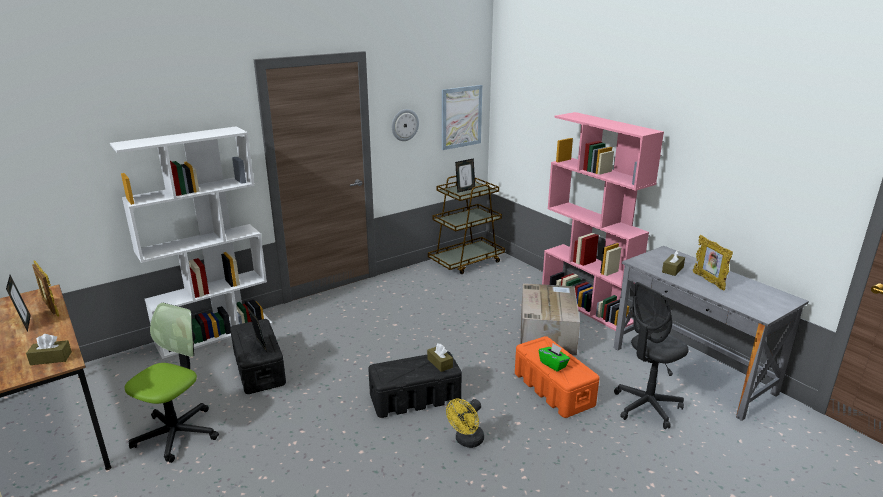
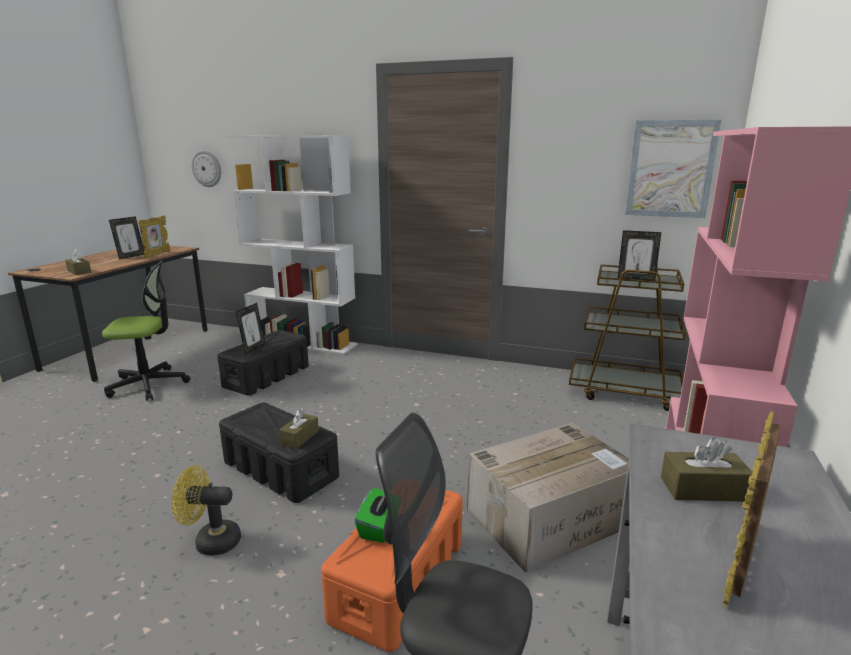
camera: 55 degrees right, 5 degrees down
(404, 125) = (563, 166): wall clock -> wall clock (207, 168)

